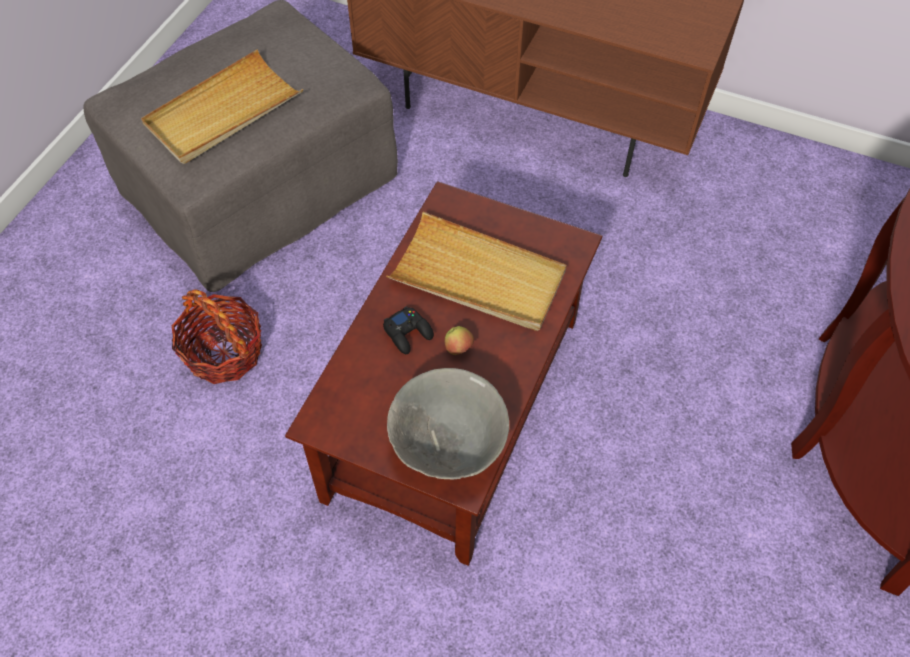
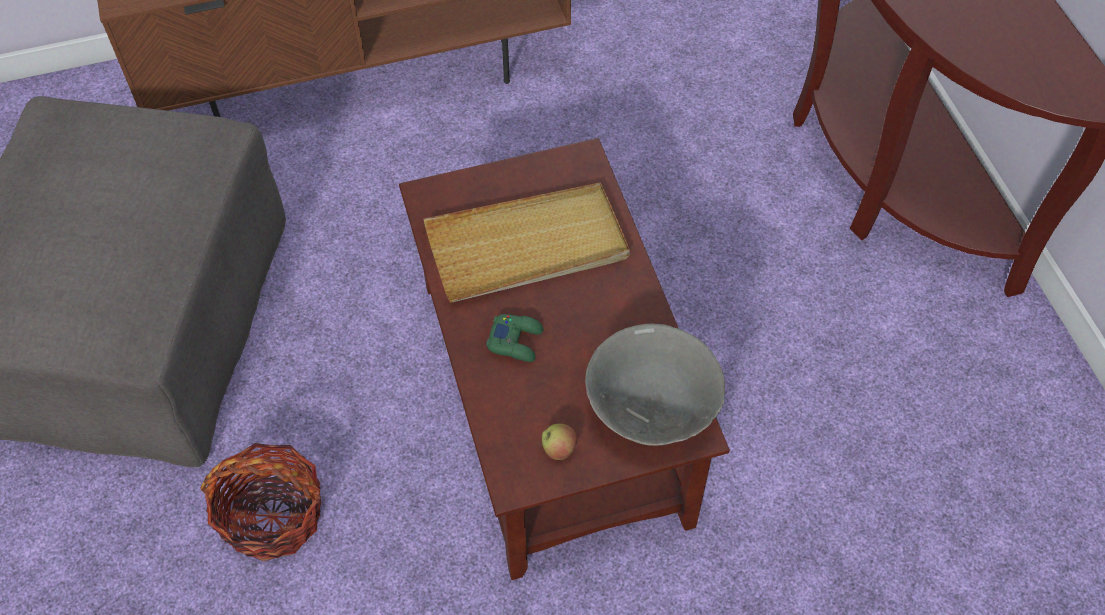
camera: 40 degrees left, 0 degrees up
(223, 112) = (104, 252): beige tray -> none
(408, 333) = (516, 341): black game controller -> green game controller
(458, 348) = (574, 322): apple -> apple (559, 449)

